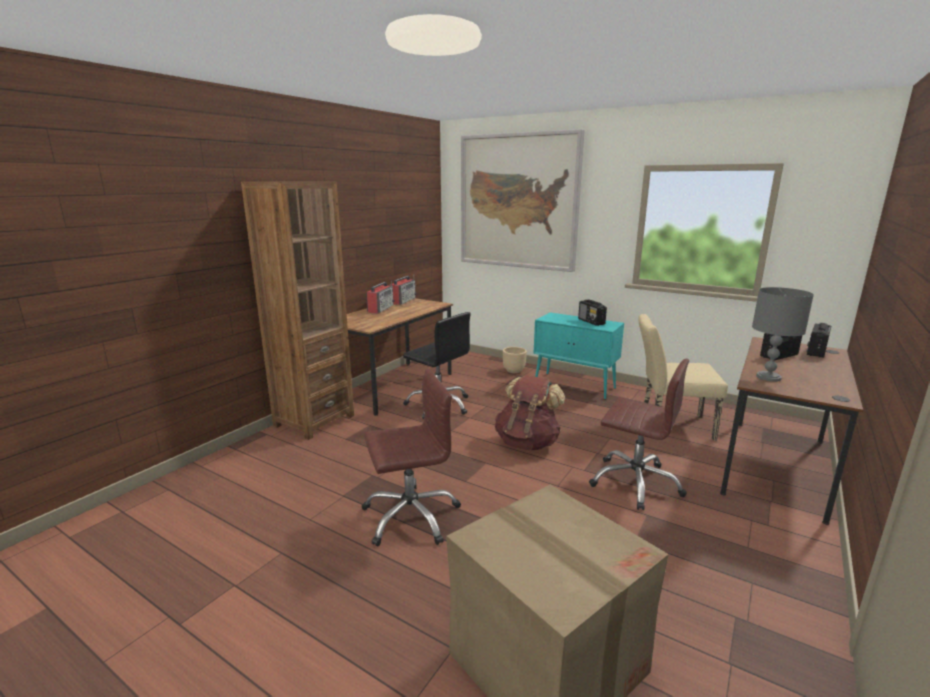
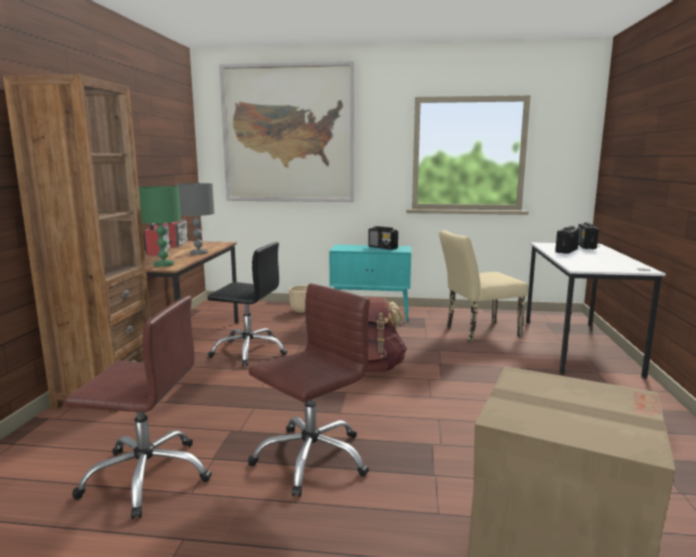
camera: 25 degrees left, 5 degrees down
(368, 324) = (163, 264): none -> green table lamp
(635, 482) = (491, 380): brown office chair -> brown office chair (147, 476)
(768, 377) = (581, 263): grey table lamp -> grey table lamp (198, 253)
(775, 466) = (577, 347): brown desk -> white desk

